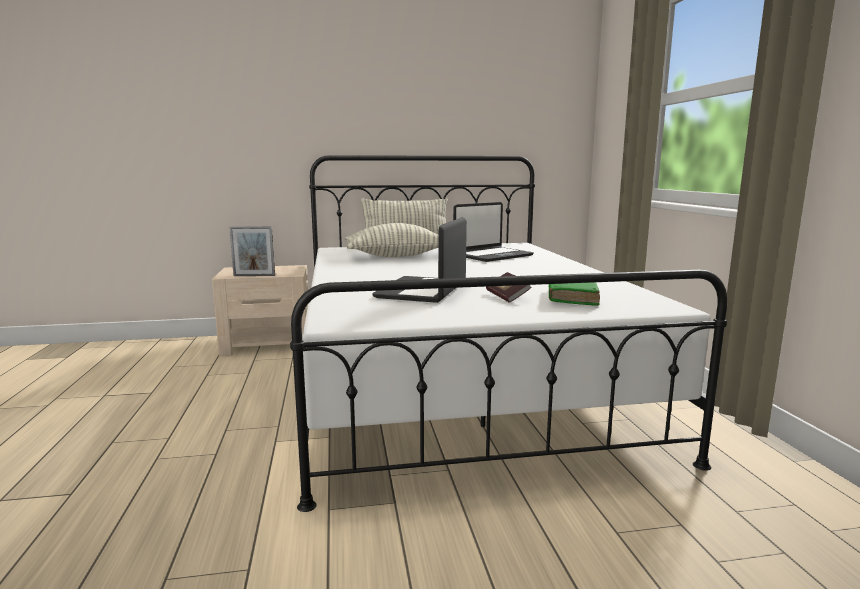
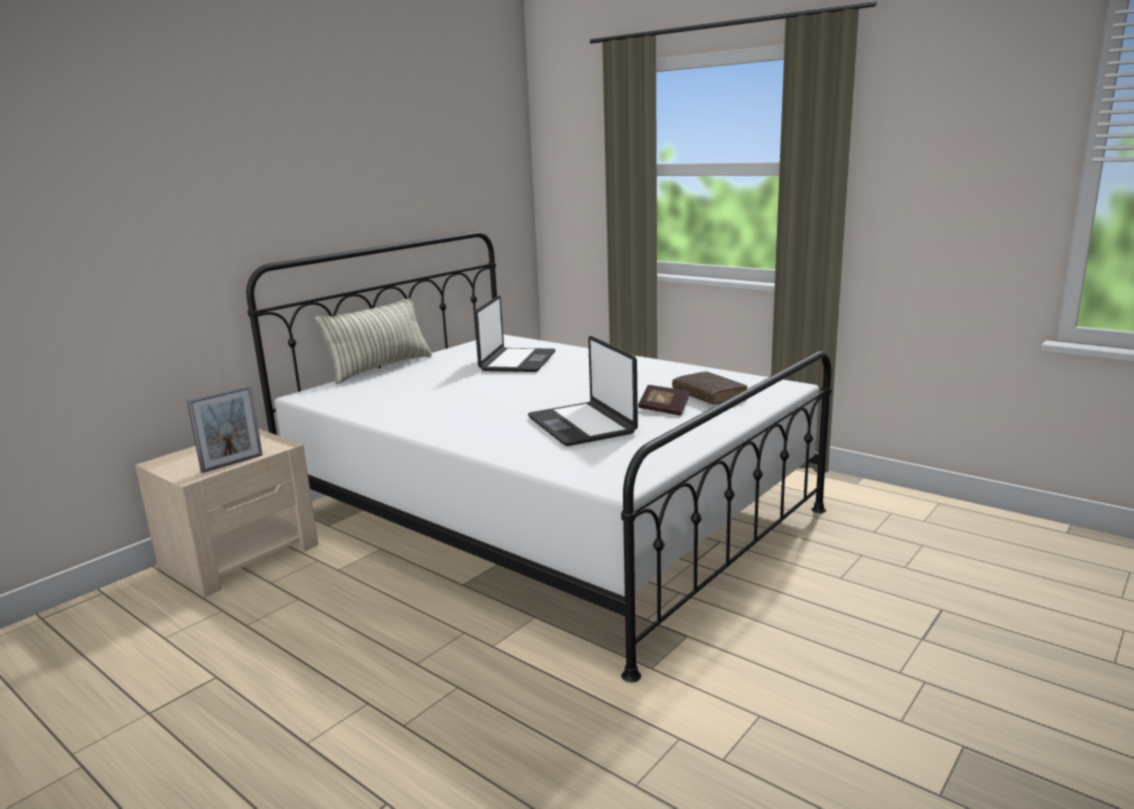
camera: 40 degrees left, 5 degrees up
(396, 256) = (420, 387): pillow -> none
(572, 297) = (709, 396): green book -> brown book

